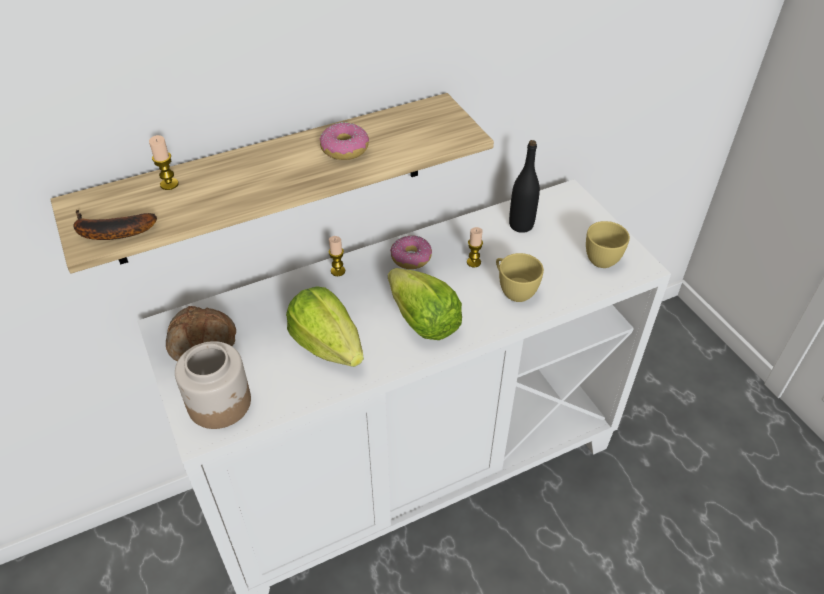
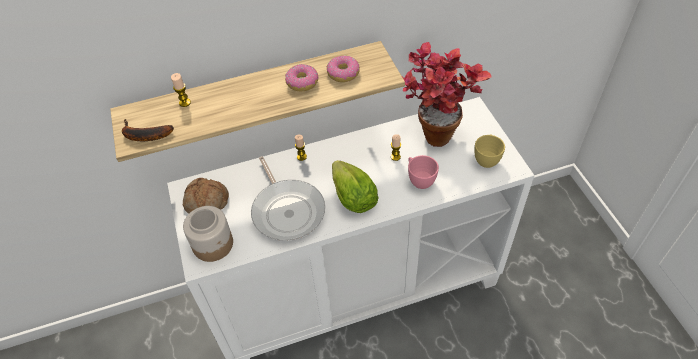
camera: 10 degrees right, 5 degrees up
(328, 345) = (287, 210): lettuce -> frying pan
(411, 258) = (353, 150): donut -> donut (343, 73)
(513, 290) = (419, 180): yellow cup -> pink cup
(521, 225) = (434, 130): black bottle -> potted plant

